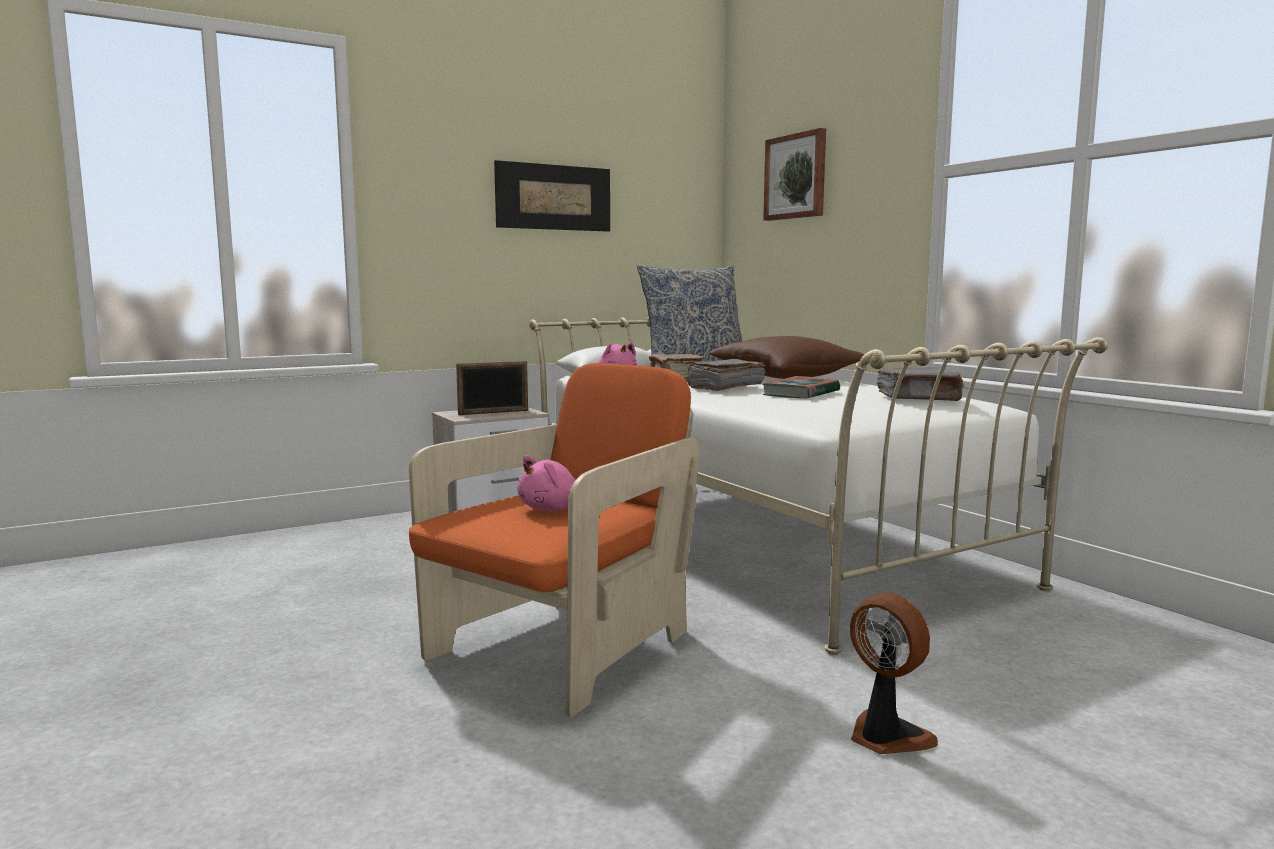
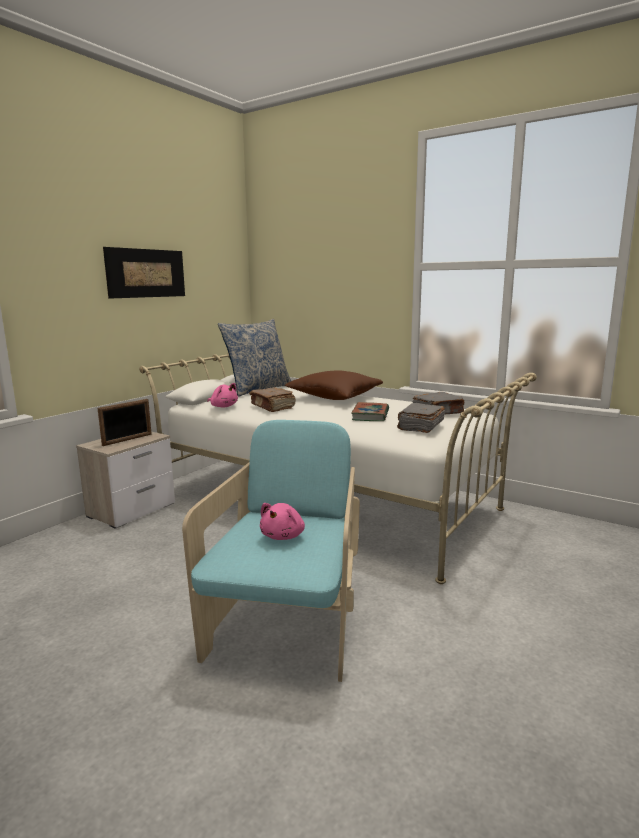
camera: 25 degrees left, 5 degrees up
(564, 650) = (287, 624): orange armchair -> turquoise armchair
(724, 387) = (316, 413): grey book -> grey book (420, 426)
(796, 176) = (309, 259): picture -> none
(885, 737) = (515, 638): fan -> none

